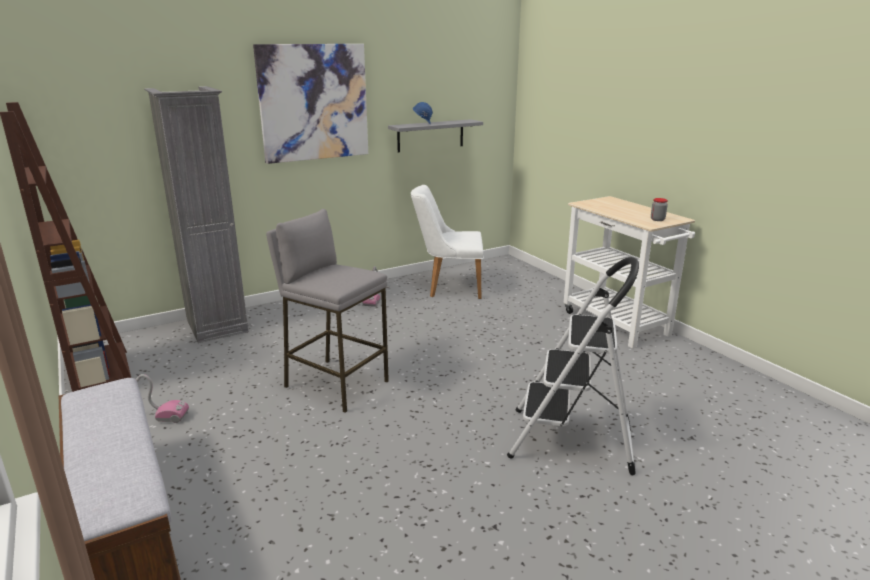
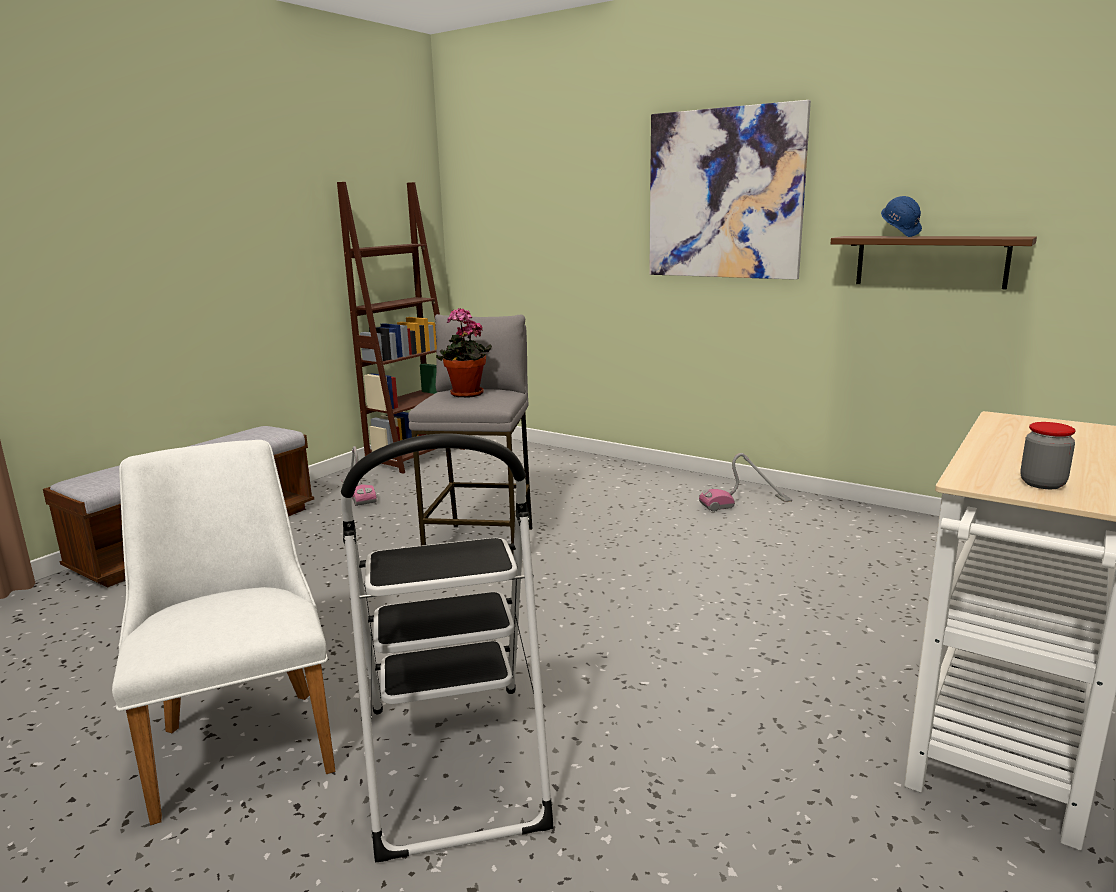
camera: 65 degrees right, 5 degrees down
(218, 326) = (553, 460): grey cabinet -> none
(333, 275) = (466, 395): none -> potted plant
(430, 135) = (930, 261): grey shelf -> brown shelf
(449, 287) = (861, 537): white chair -> white chair (242, 738)

